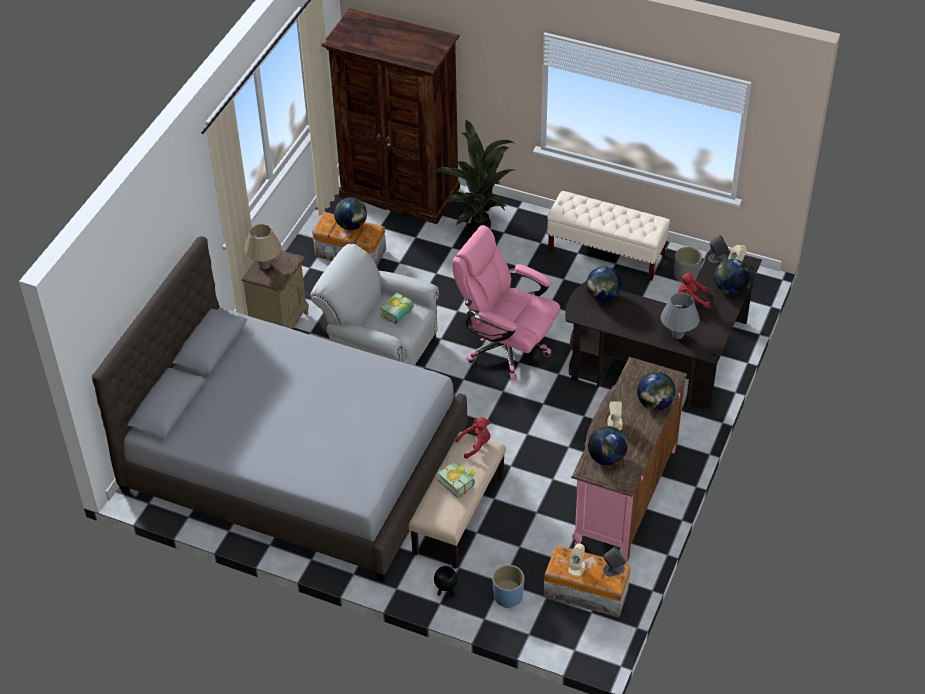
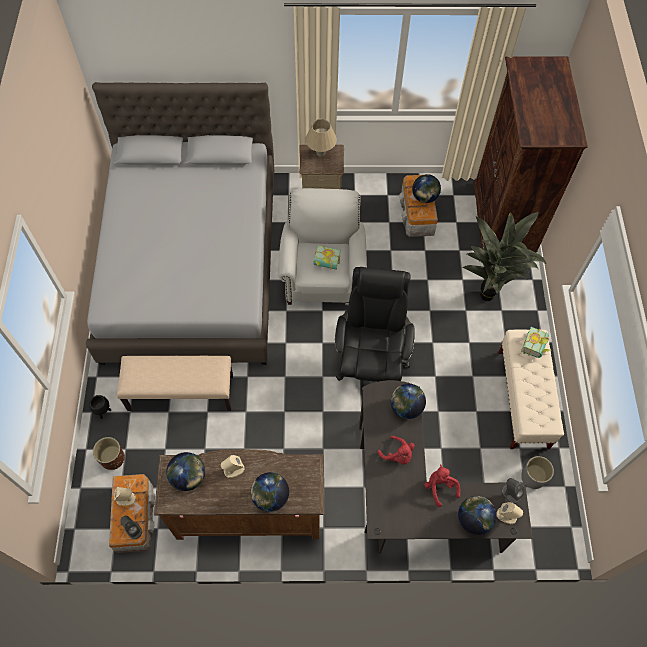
camera: 65 degrees right, 15 degrees up
(459, 482) = (170, 375): book -> book (536, 346)
(476, 444) = (215, 372): red plush toy -> red plush toy (397, 455)
(507, 348) = (370, 361): pink office chair -> black office chair
(508, 596) = (112, 458): blue planter -> brown planter
(678, 335) = (388, 490): grey table lamp -> none

